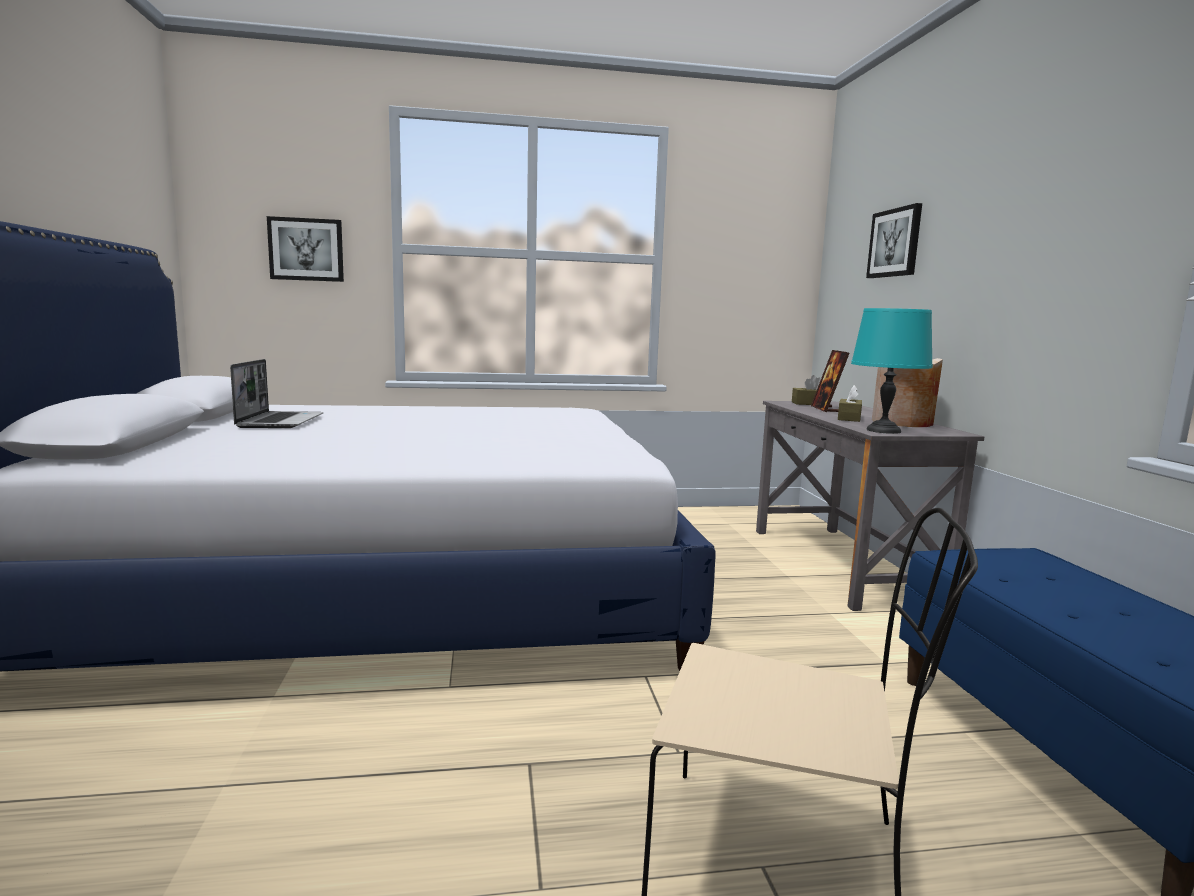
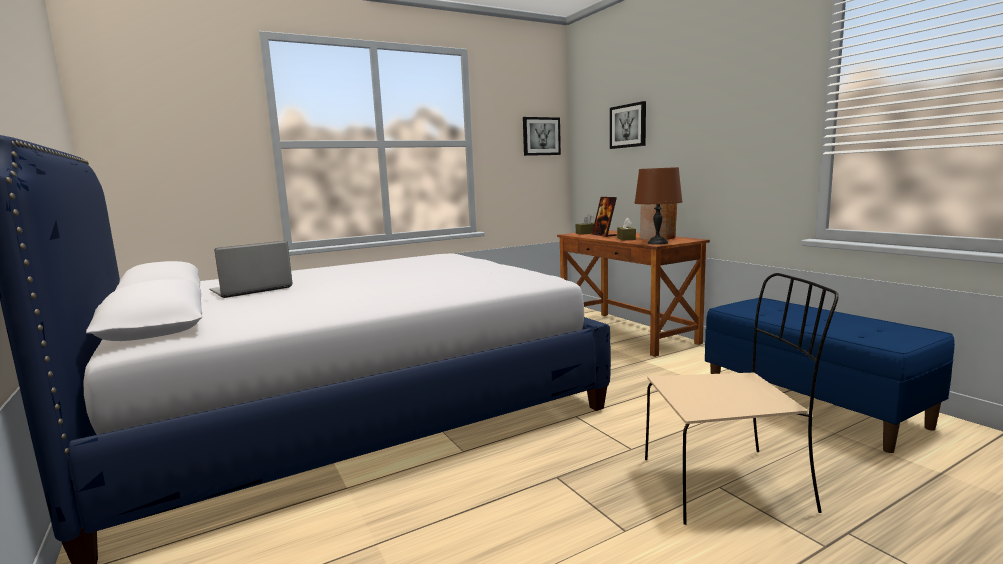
camera: 20 degrees left, 0 degrees up
(280, 421) = (251, 290): laptop -> laptop turned 105 degrees counterclockwise
(306, 249) = (198, 149): picture -> picture (541, 136)
(842, 564) = (626, 332): grey desk -> brown desk
(884, 430) = (657, 243): turquoise table lamp -> brown table lamp

